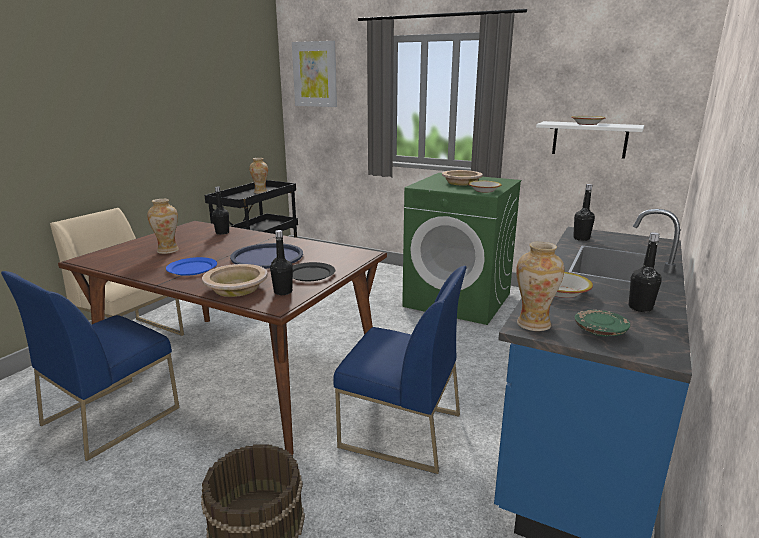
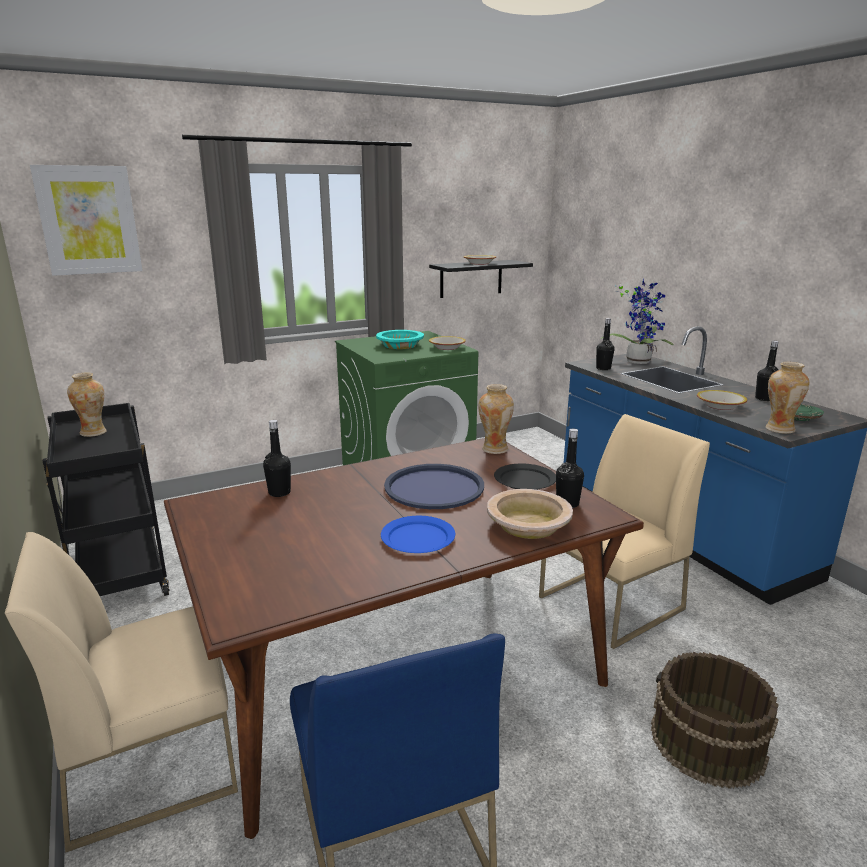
camera: 55 degrees left, 0 degrees up
(168, 250) = (305, 542): vase -> vase (494, 449)
(400, 431) = (611, 604): blue chair -> beige chair
(461, 182) = (400, 345): beige bowl -> turquoise bowl
(589, 139) = (471, 278): white shelf -> black shelf
(645, 245) = (638, 361): none -> potted plant

